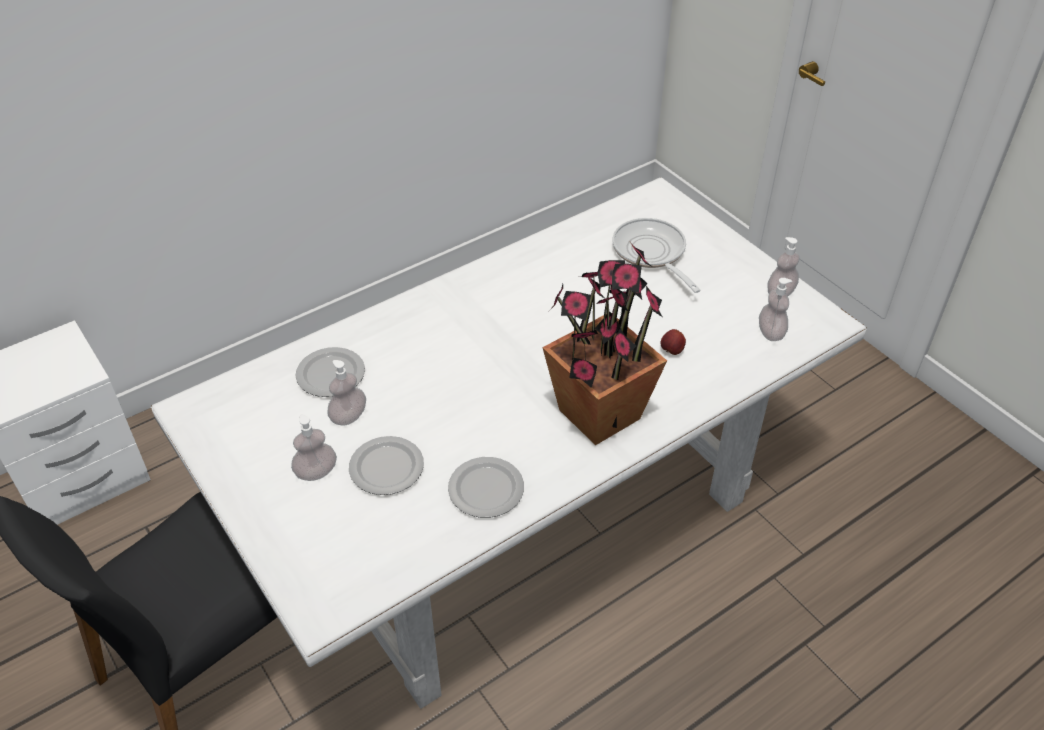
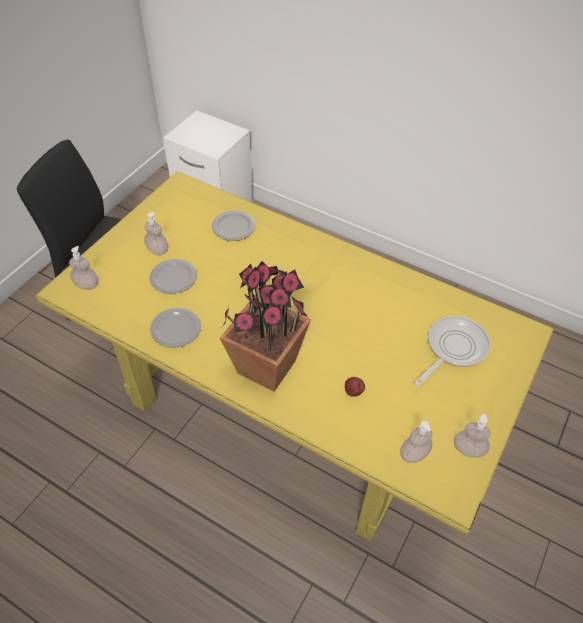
camera: 65 degrees right, 5 degrees up
(348, 416) = (205, 247): soap dispenser -> soap dispenser (87, 285)
(521, 516) = (286, 404): white dining table -> yellow dining table

